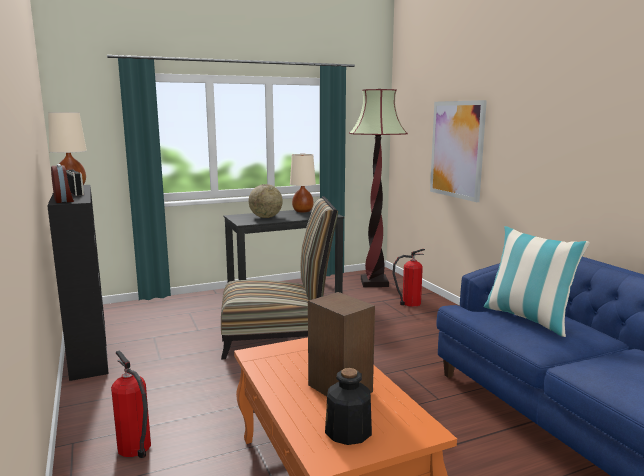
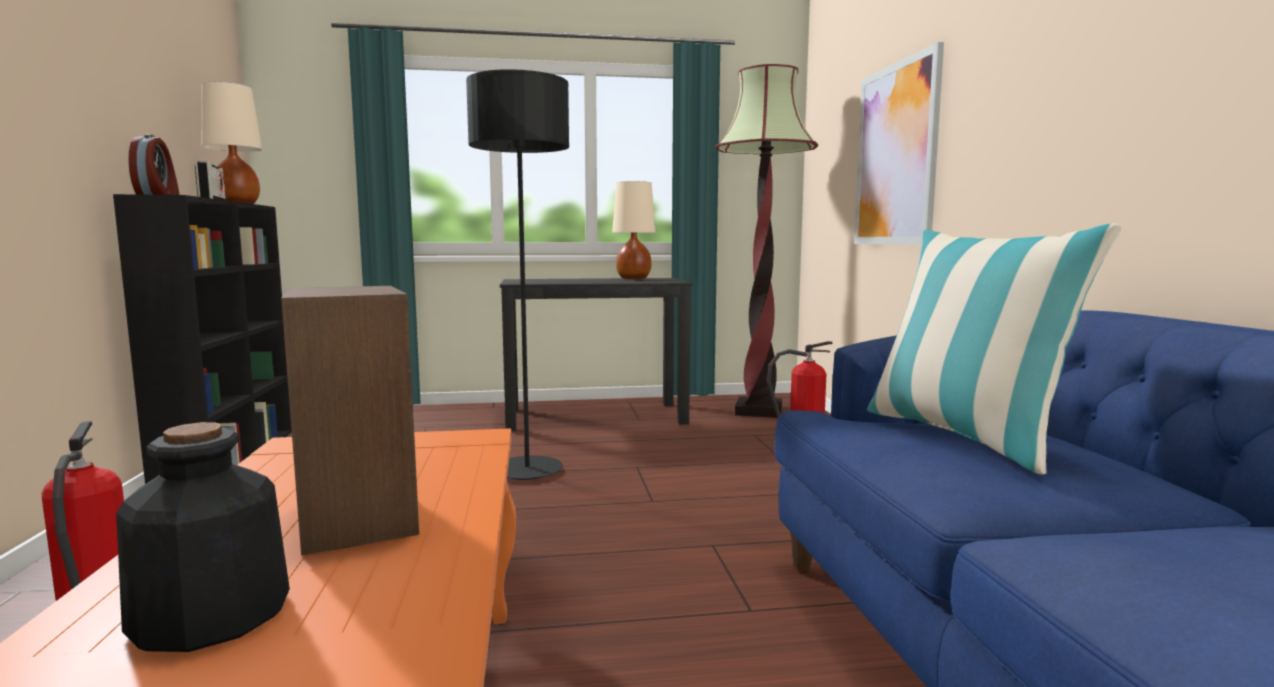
camera: 15 degrees right, 5 degrees down
(266, 217) = (562, 281): globe -> none
(278, 337) = (527, 471): chair -> black floor lamp

